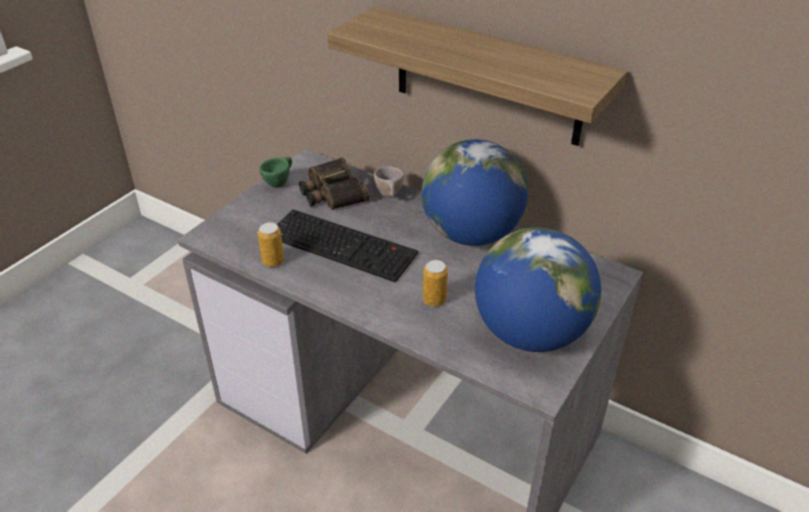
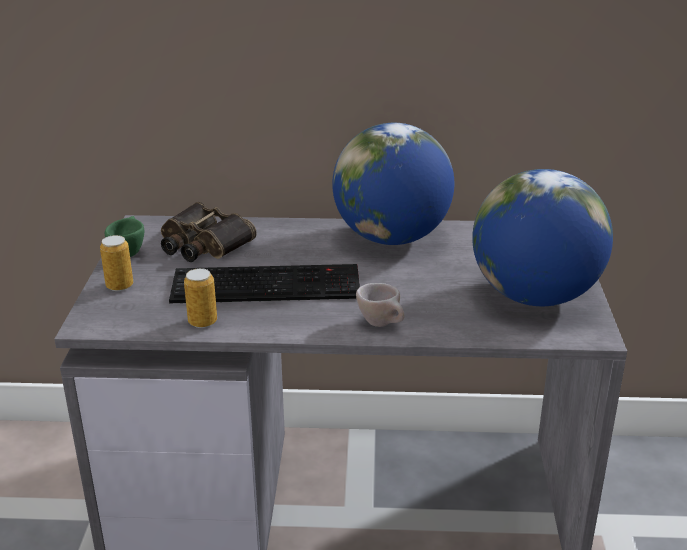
camera: 30 degrees left, 10 degrees down
(390, 196) = (272, 230): beige cup -> beige cup (383, 324)
(434, 300) = (416, 300): can -> can (119, 286)
(487, 77) = (372, 55): shelf -> none

